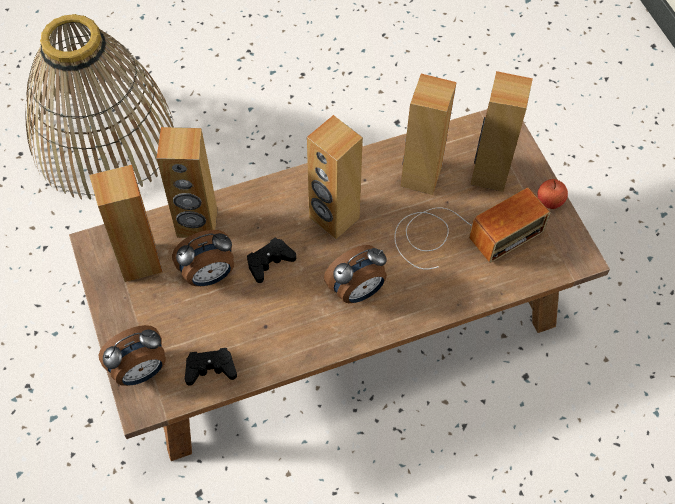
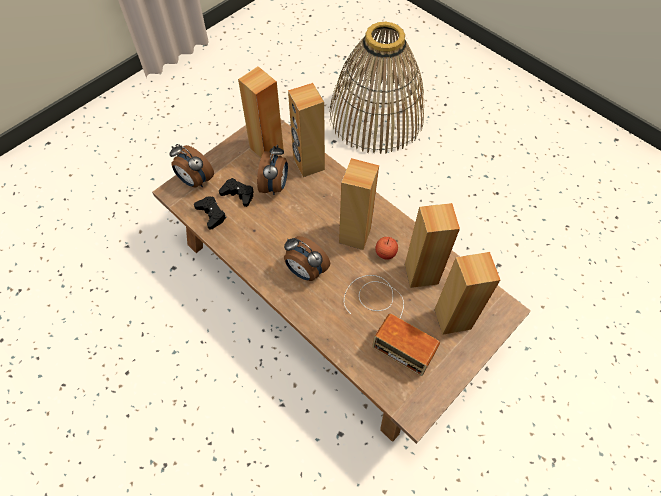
camera: 65 degrees right, 0 degrees up
(209, 275) = (275, 186): alarm clock -> alarm clock turned 120 degrees counterclockwise
(269, 262) = (301, 213): black game controller -> black game controller (238, 194)
(549, 201) = (454, 372): apple -> apple (385, 253)

